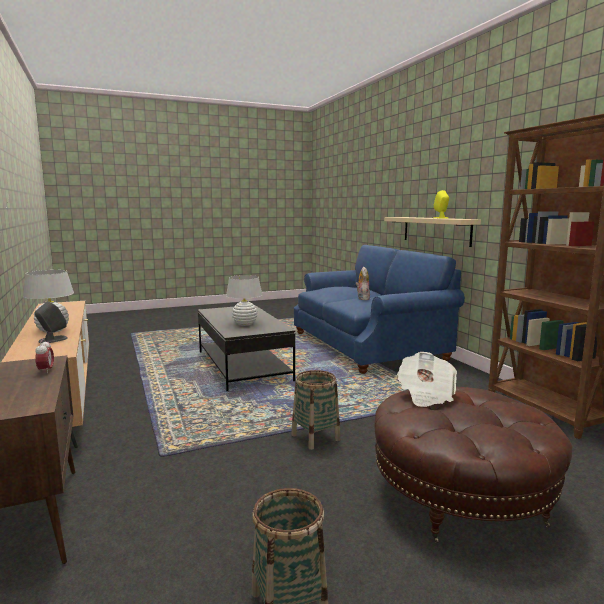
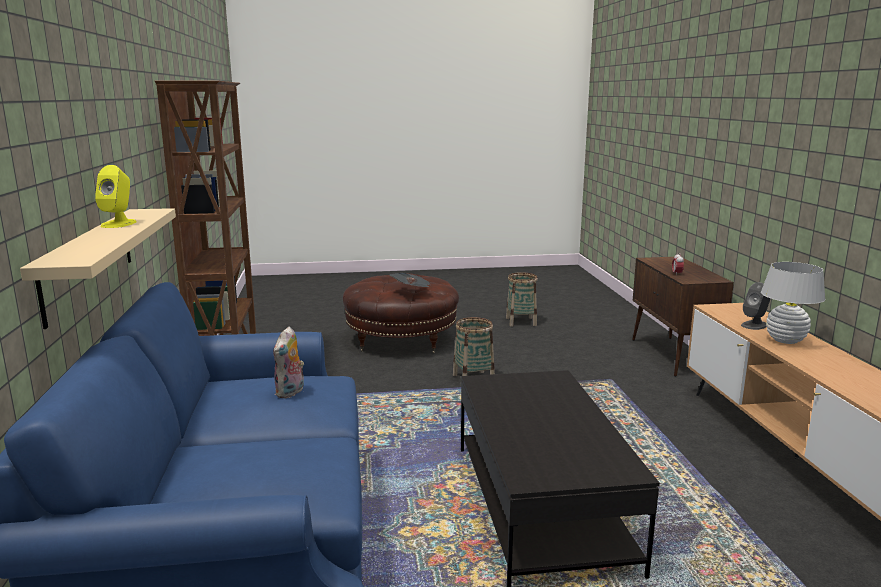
camera: 165 degrees left, 5 degrees up
(245, 324) = (538, 400): white table lamp -> none

